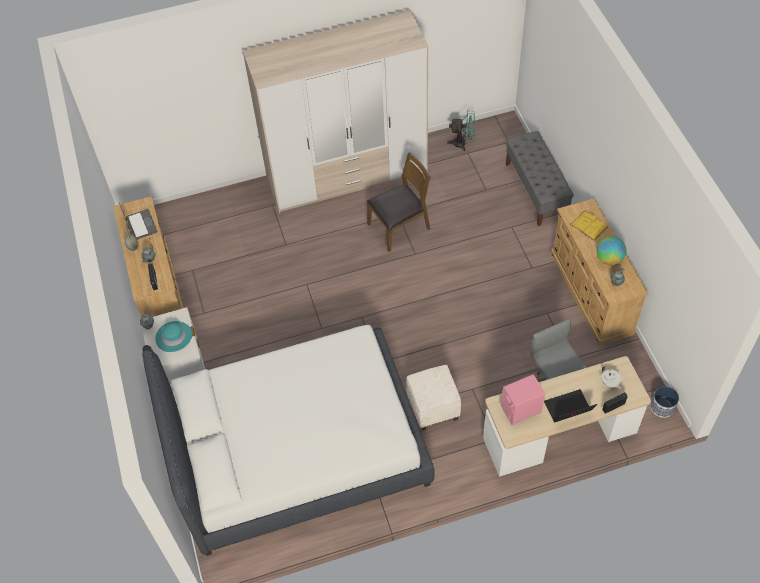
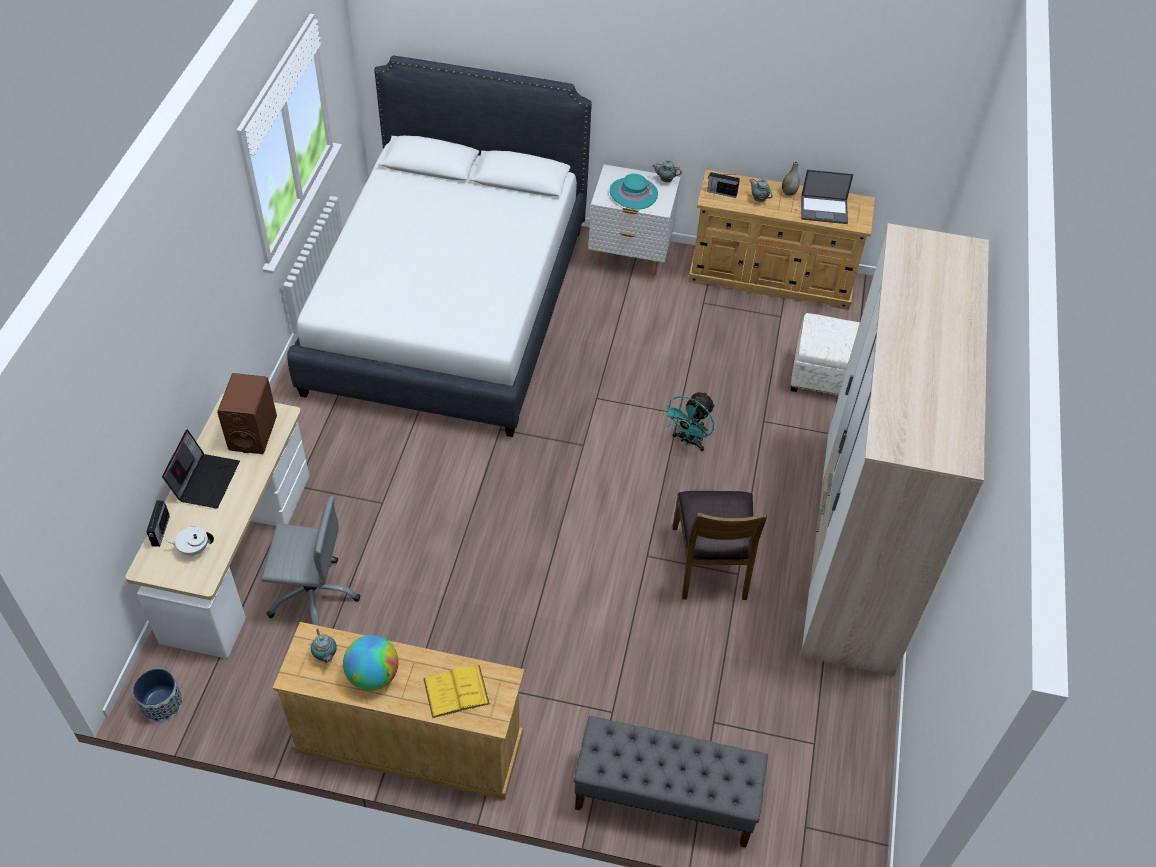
camera: 115 degrees right, 5 degrees down
(432, 407) = (393, 449): white ottoman -> white ottoman (821, 377)
(463, 143) = (842, 749): turquoise fan -> turquoise fan (689, 441)
(520, 409) = (253, 433): pink speaker -> brown speaker

